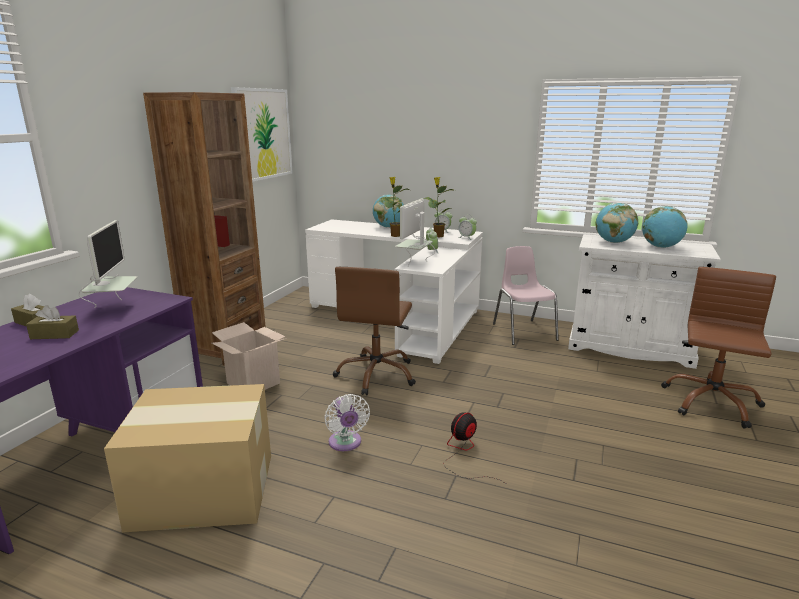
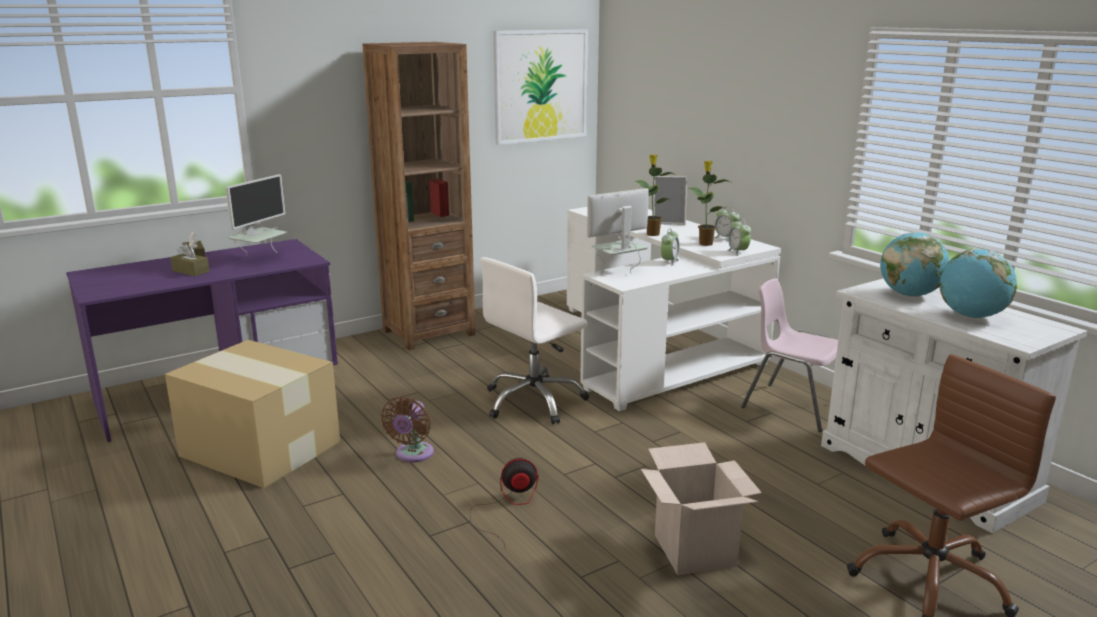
camera: 35 degrees right, 0 degrees up
(253, 383) = (409, 373): cardboard box -> cardboard box (694, 551)
(345, 443) = (412, 455): white fan -> brown fan
(377, 374) = (534, 401): brown office chair -> white office chair
(388, 227) = (669, 222): globe -> picture frame
(523, 331) = (792, 406): pink chair -> pink chair turned 75 degrees counterclockwise

